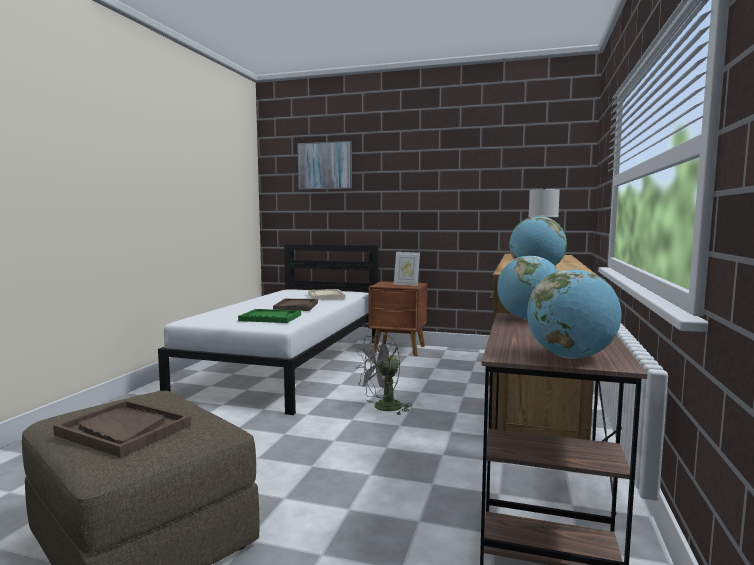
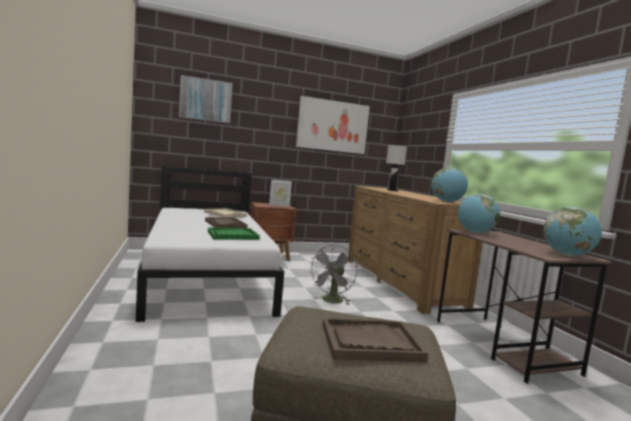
camera: 35 degrees left, 0 degrees up
(484, 172) = (332, 126): none -> picture

